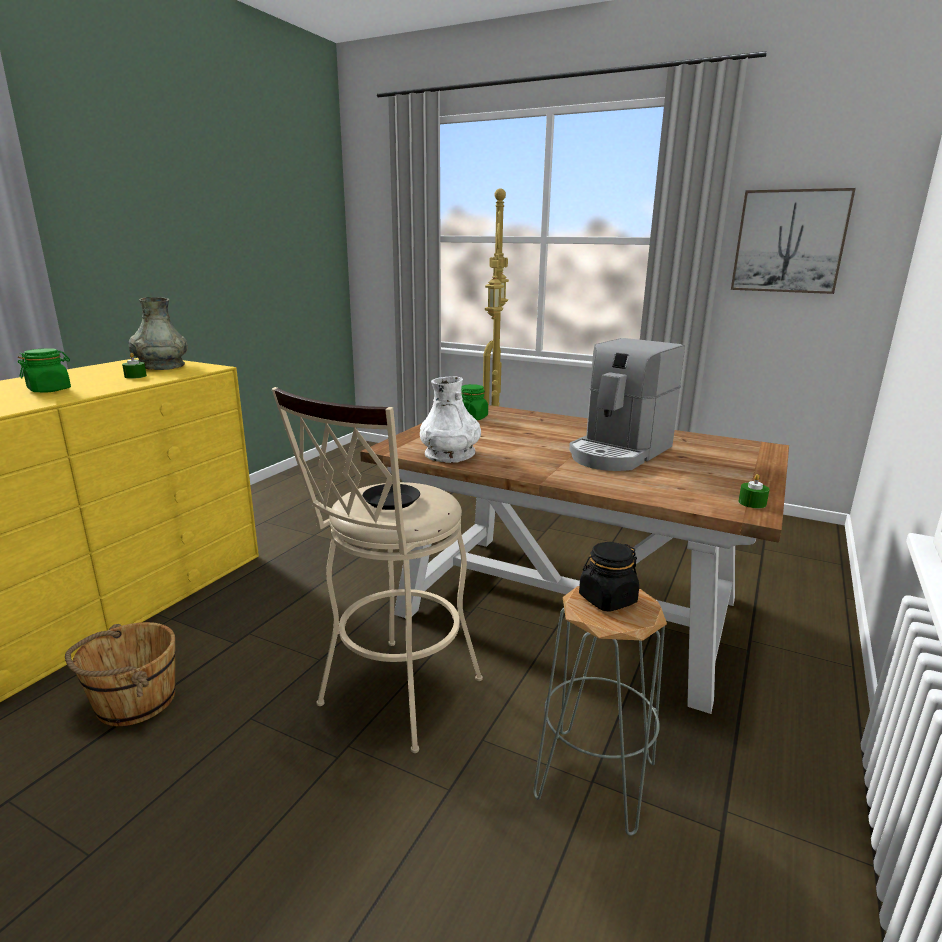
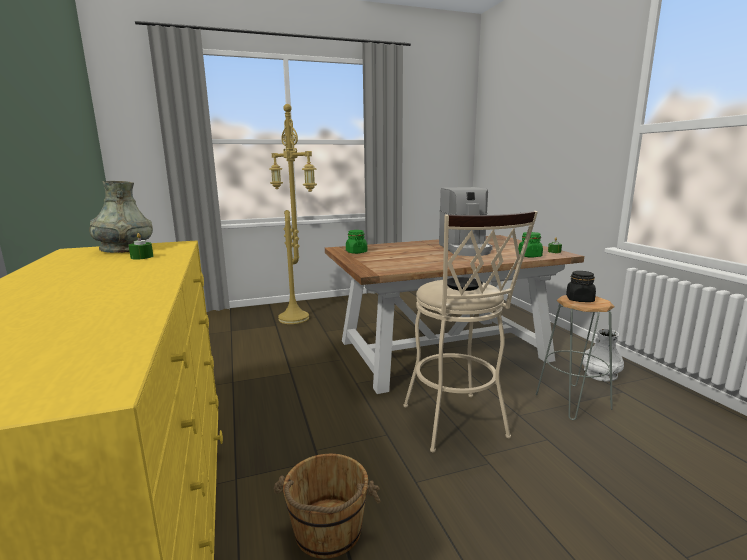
camera: 45 degrees left, 5 degrees down
(50, 390) = (109, 277): green jar -> green jar (529, 256)
(450, 454) = (408, 266): white vase -> white vase (600, 374)
(789, 241) = (427, 142): picture -> none

